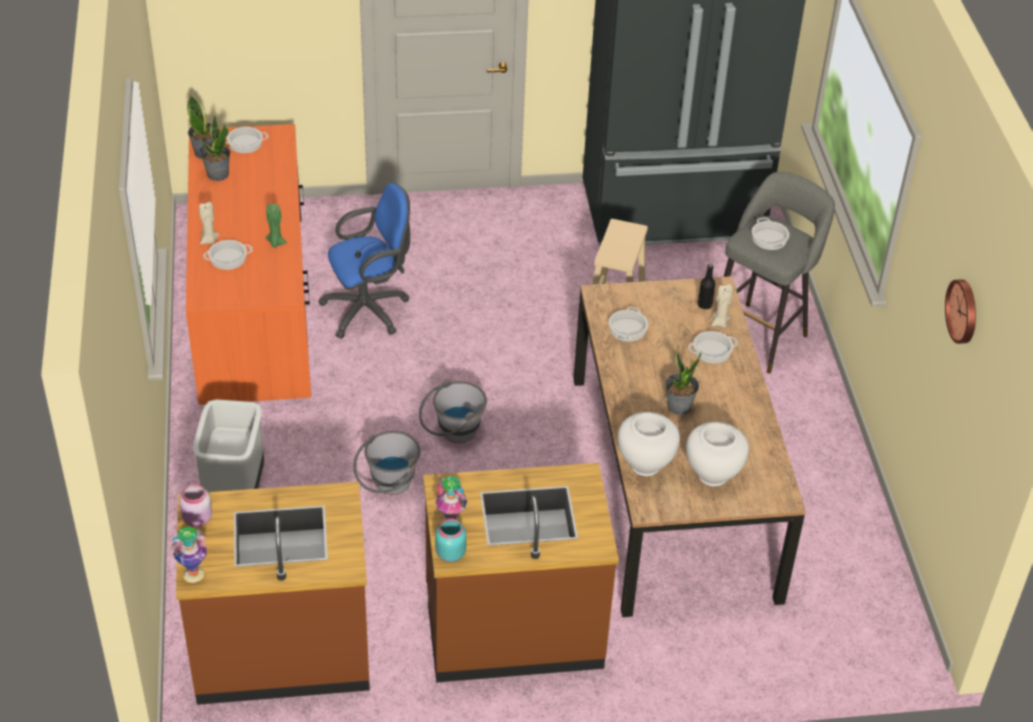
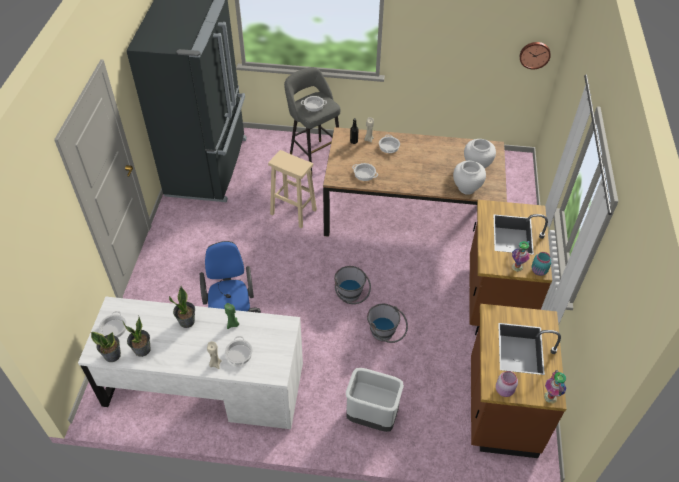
camera: 75 degrees left, 5 degrees up
(253, 306) = (204, 385): orange desk -> white desk
(679, 406) = (427, 167): potted plant -> potted plant (187, 321)
(964, 311) = (481, 18): wall clock -> wall clock (534, 54)

